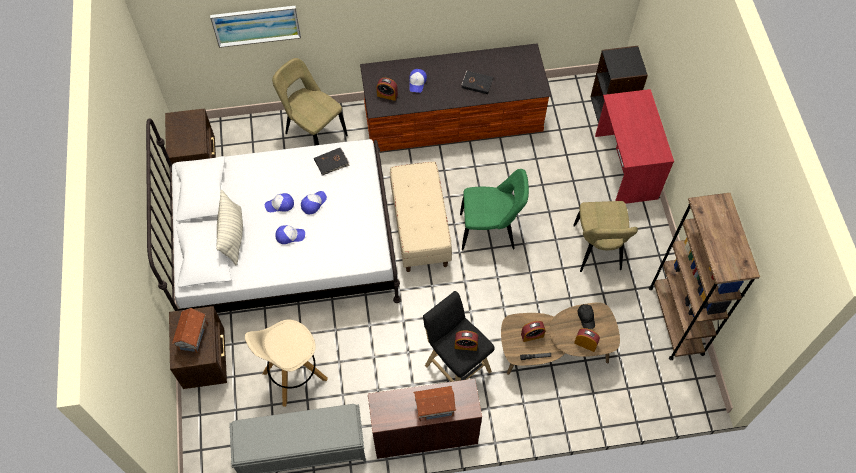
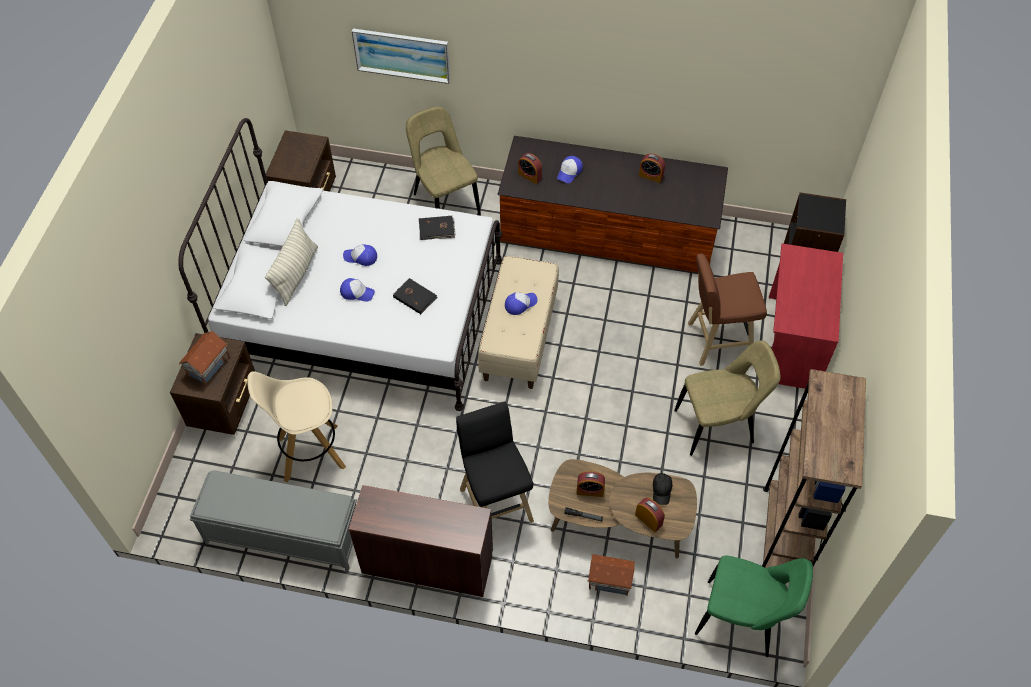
camera: 20 degrees right, 5 degrees down
(313, 203) = (398, 266): cap -> cap (520, 304)
(434, 407) = (429, 525): toy house -> toy house (609, 580)
(466, 345) = (499, 471): alarm clock -> alarm clock (651, 176)
(477, 83) = (638, 191): black book -> black book (415, 297)
(490, 231) = (598, 366): green chair -> green chair (742, 620)
(570, 183) = (716, 341): none -> brown stool
(597, 250) = (718, 426): beige chair -> beige chair turned 120 degrees counterclockwise

